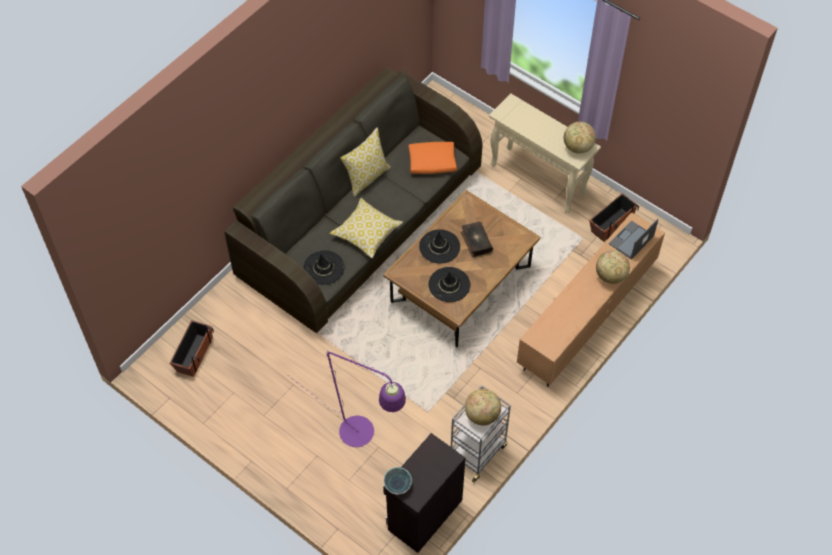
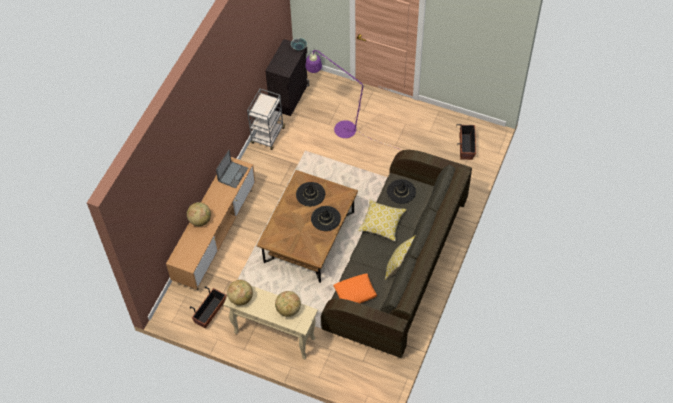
camera: 165 degrees right, 0 degrees up
(476, 242) = (301, 229): book -> none
(482, 415) = (263, 107): globe -> globe (288, 309)
(631, 240) = (189, 250): laptop -> laptop (233, 174)

